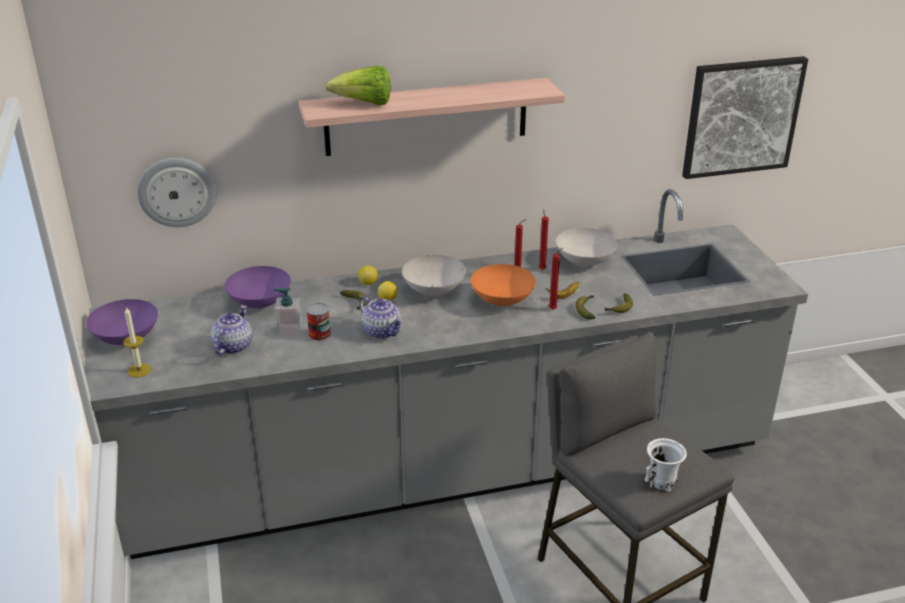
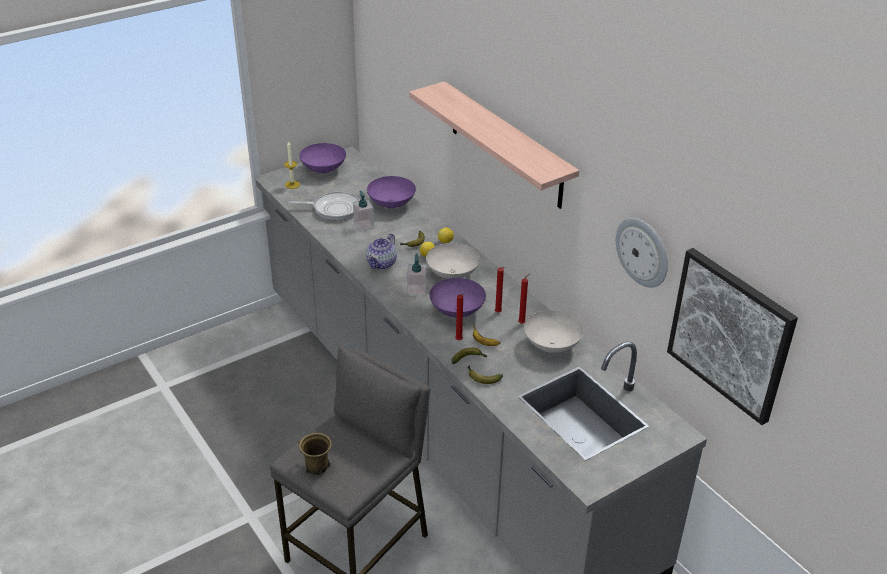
camera: 70 degrees right, 5 degrees up
(177, 191) = (391, 102): wall clock -> wall clock (643, 252)
(233, 346) = (333, 209): teapot -> frying pan
(319, 334) = (364, 238): can -> none
(365, 104) = (453, 105): lettuce -> none
(449, 318) = (416, 290): none -> soap dispenser
(502, 301) = (456, 311): orange bowl -> purple bowl
(662, 481) = (316, 467): white mug -> brown mug

